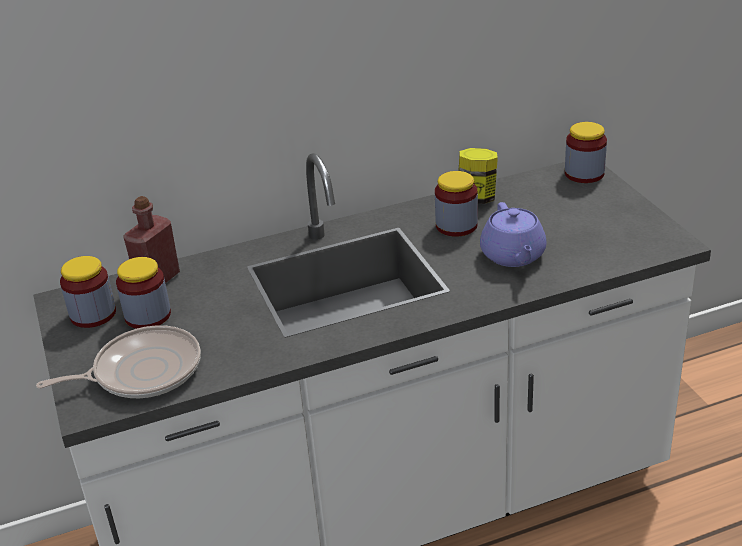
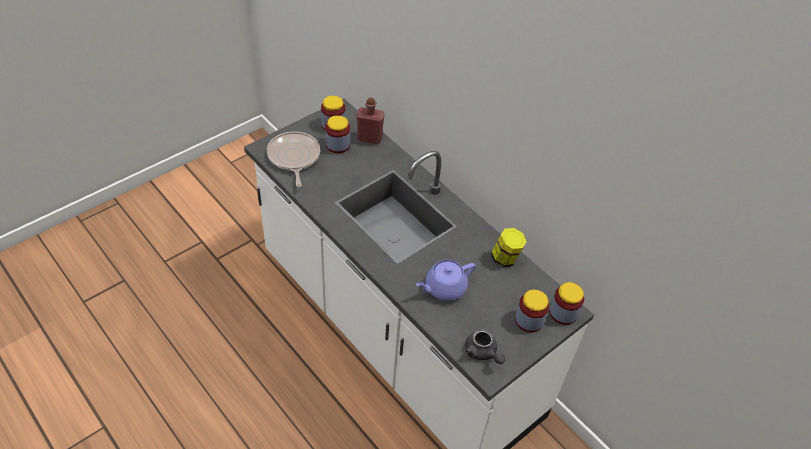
camera: 65 degrees right, 15 degrees up
(142, 371) = (293, 157): frying pan -> frying pan turned 150 degrees counterclockwise
(456, 225) = (468, 254): jar -> jar (529, 320)
(637, 243) = (482, 353): none -> grey teapot

